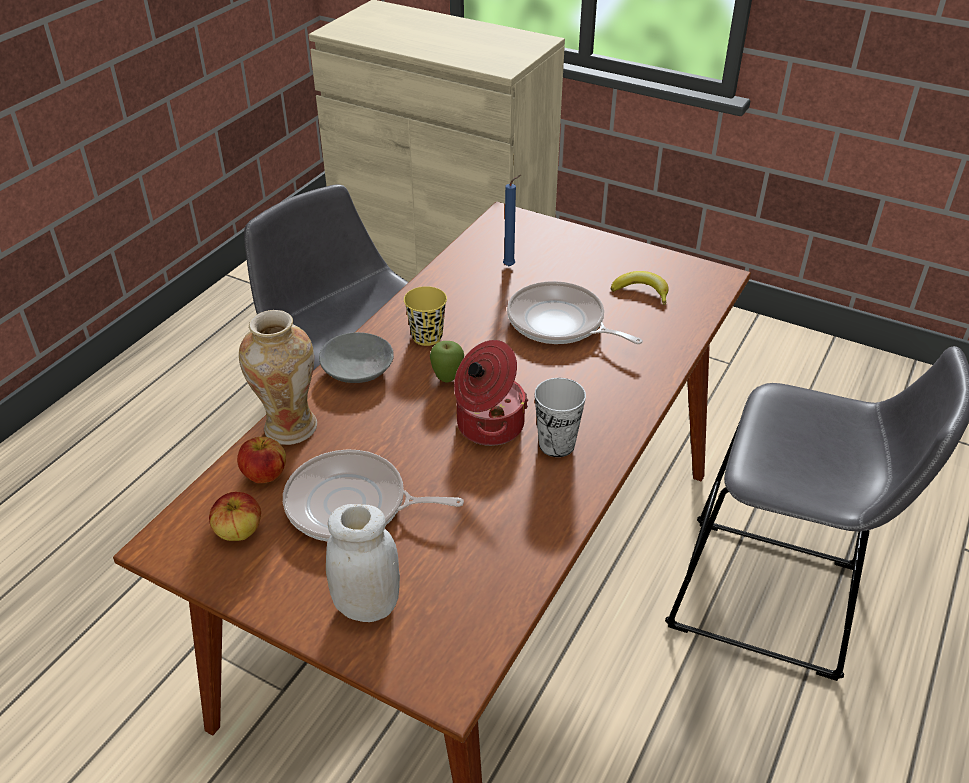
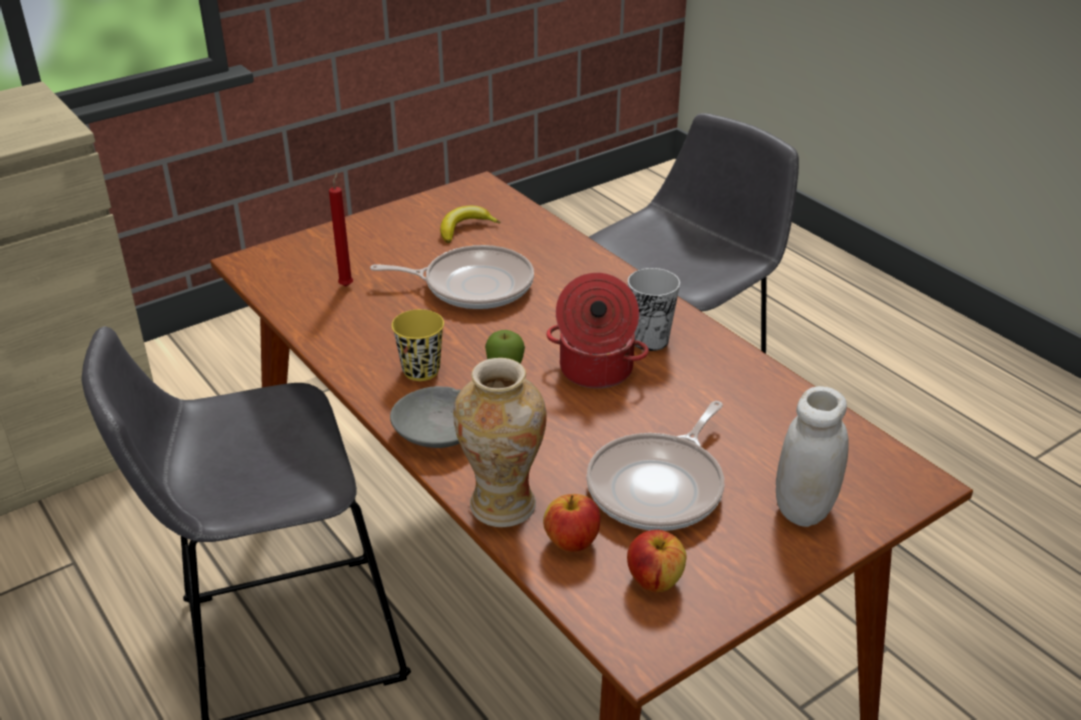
camera: 65 degrees left, 5 degrees down
(511, 266) = (347, 285): blue candle -> red candle
(560, 323) = (473, 285): frying pan -> frying pan turned 150 degrees counterclockwise

